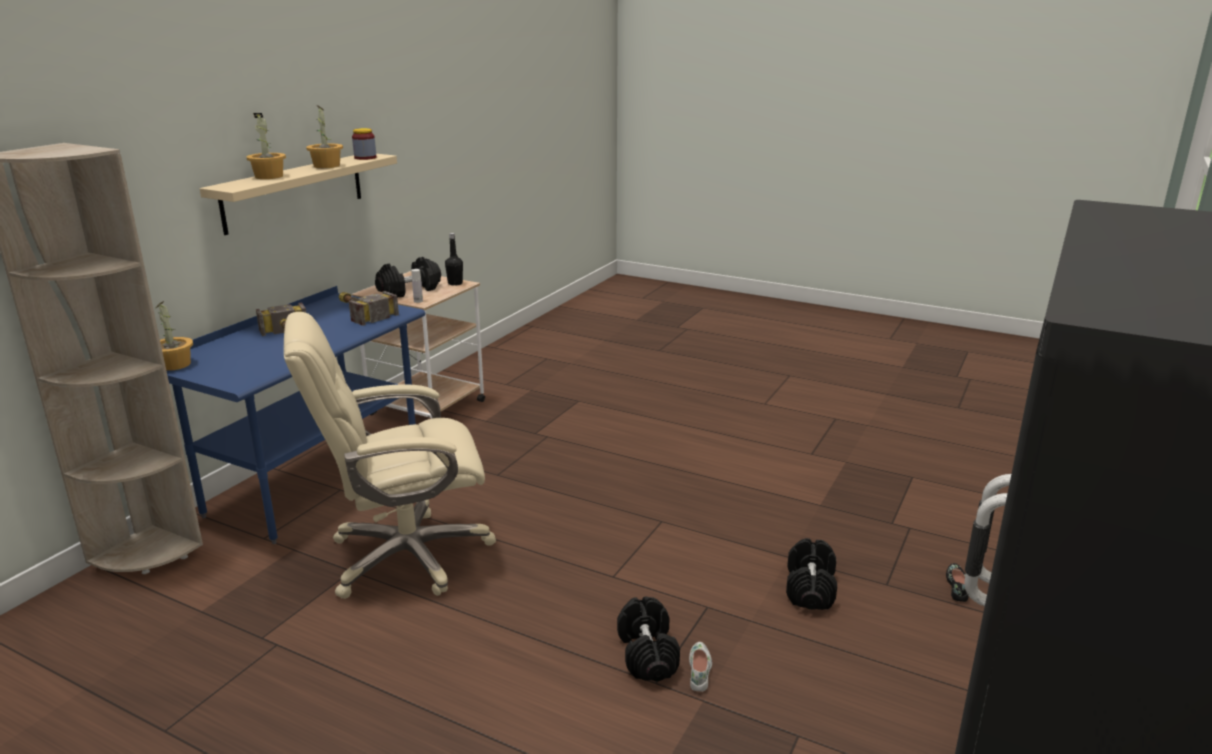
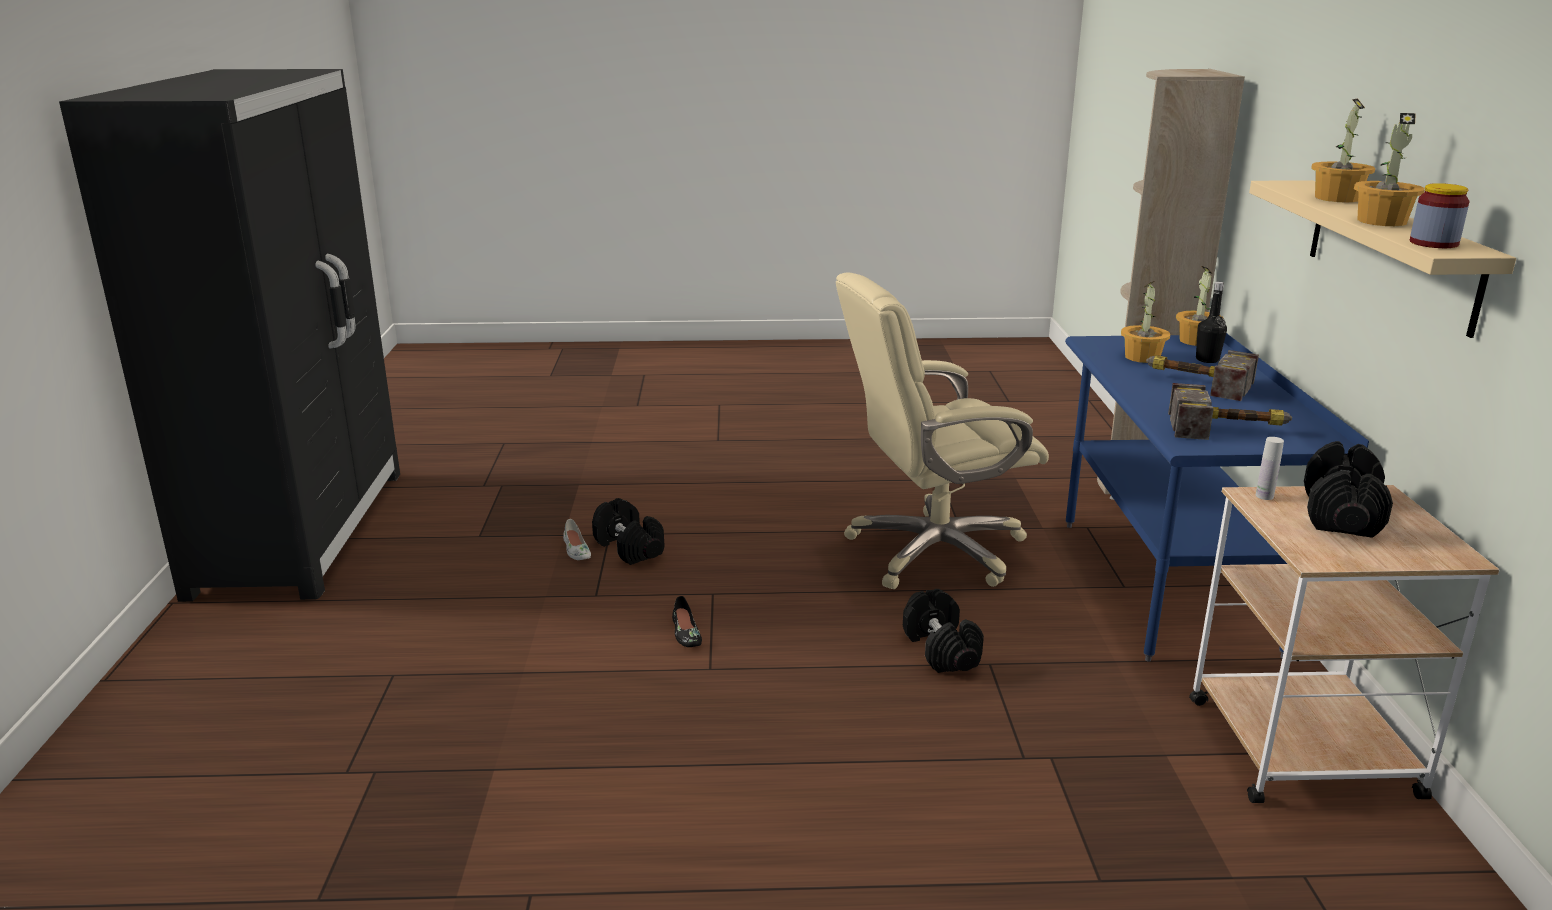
camera: 150 degrees right, 0 degrees up
(254, 361) = (1142, 357): none -> potted plant
(406, 556) = (934, 551): beige office chair -> beige office chair turned 150 degrees counterclockwise
(455, 283) = (1328, 554): black bottle -> black bottle (1207, 360)
(809, 588) = (489, 643): black dumbbell -> black dumbbell (942, 650)
(957, 586) = (298, 699): black shoe -> black shoe (685, 633)

